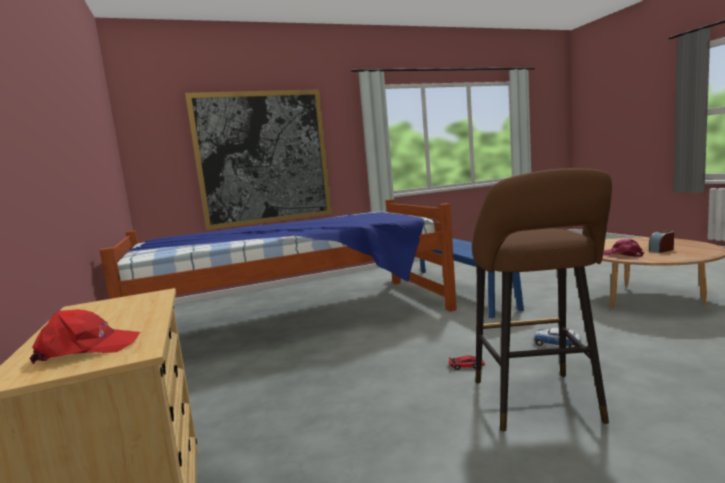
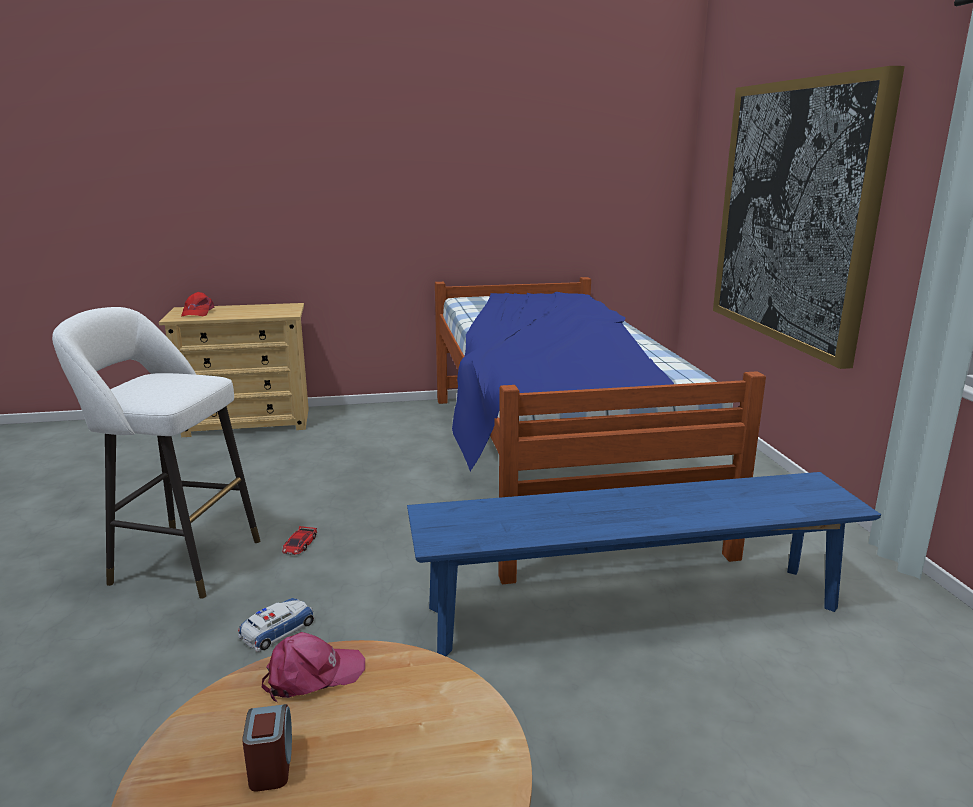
camera: 100 degrees right, 10 degrees up
(538, 404) = (179, 561): brown stool -> white stool

